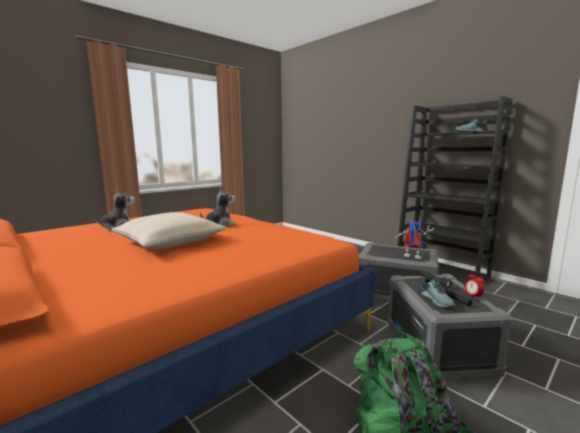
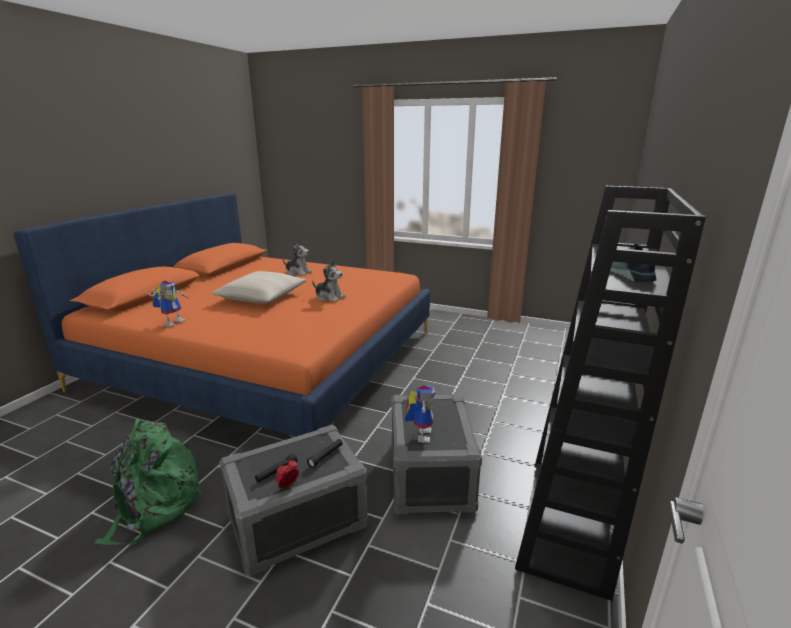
camera: 65 degrees right, 10 degrees up
(173, 282) = (173, 322): none -> toy robot
(437, 299) = (271, 459): shoe -> none

